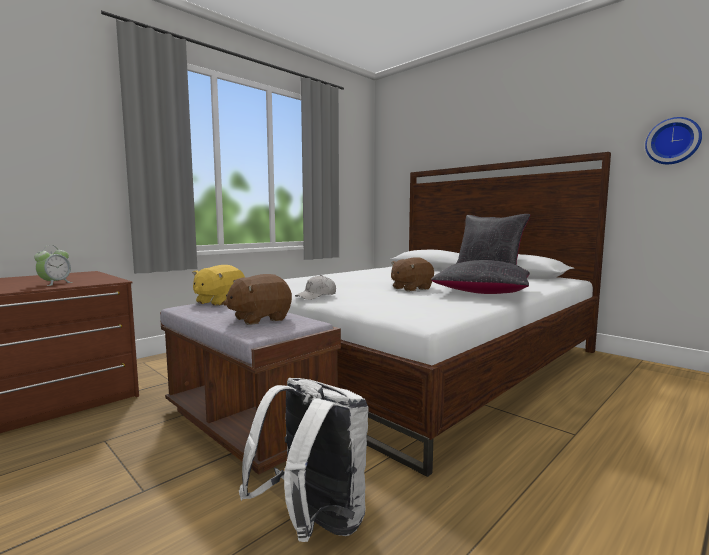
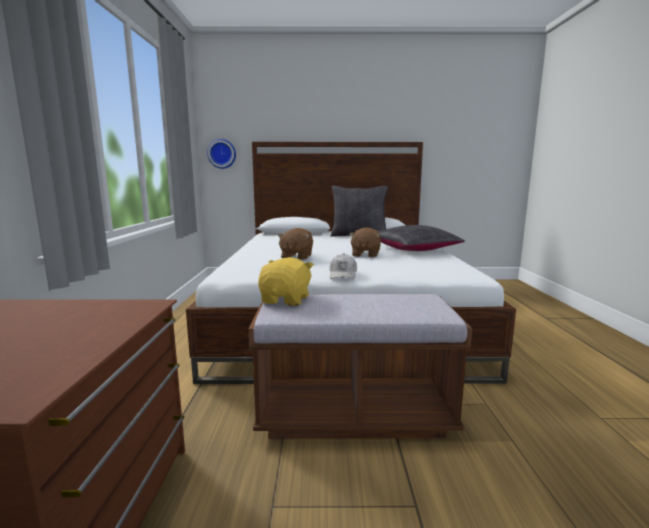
camera: 45 degrees left, 5 degrees up
(55, 283) = (79, 331): alarm clock -> none
(219, 302) = (286, 300): yellow plush toy -> yellow plush toy turned 150 degrees counterclockwise
(259, 319) = (396, 304): brown plush toy -> brown plush toy (296, 257)
(313, 524) = (530, 441): white backpack -> none
(673, 141) = (454, 139): wall clock -> wall clock (222, 154)

